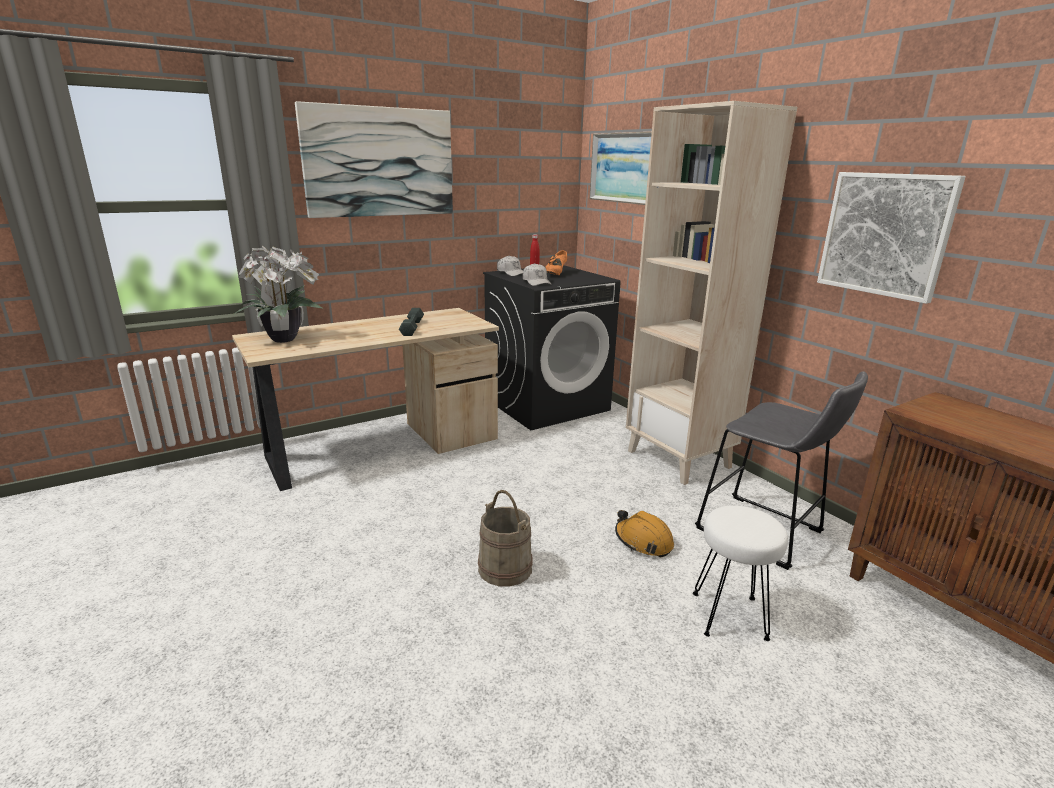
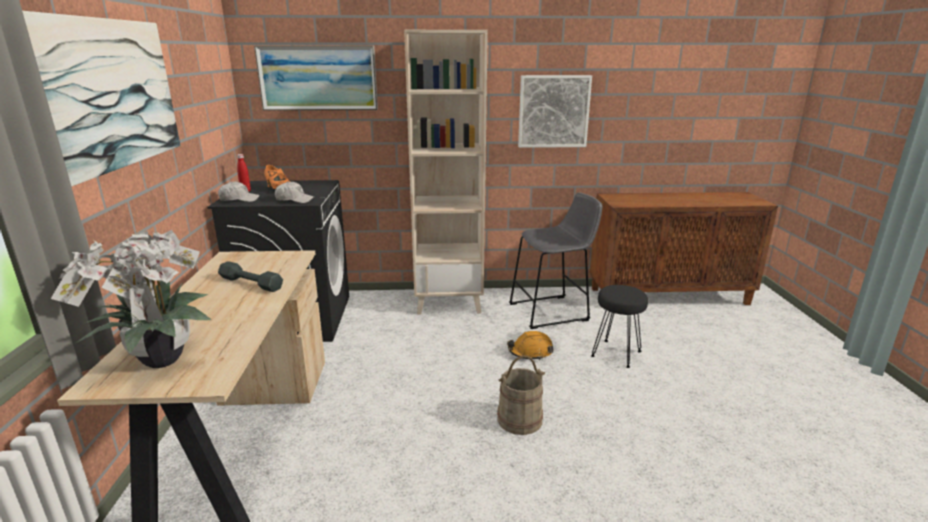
camera: 60 degrees left, 0 degrees up
(729, 615) = (615, 353): white stool -> black stool

